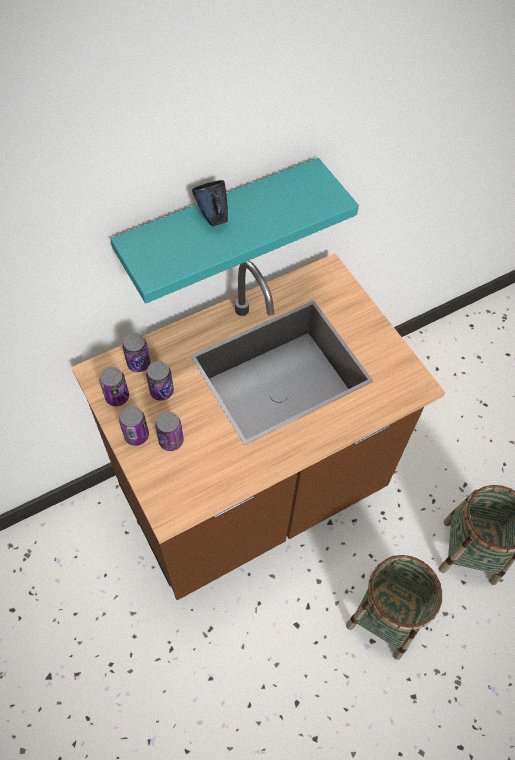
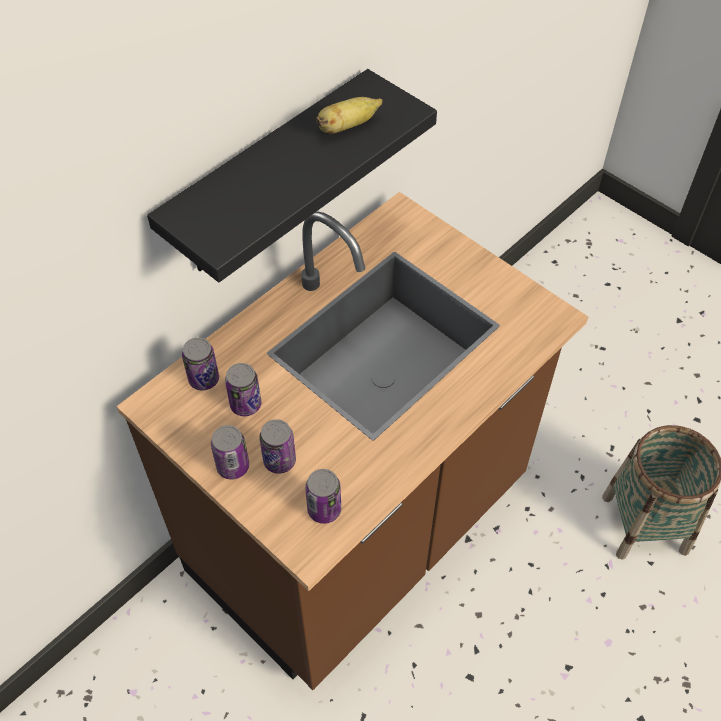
camera: 15 degrees left, 5 degrees down
(117, 397) = (190, 426): can -> can (324, 509)
(213, 218) = (268, 163): blue mug -> none
(219, 226) = (268, 178): turquoise shelf -> black shelf
(284, 202) = (347, 126): none -> banana
(385, 617) = (574, 633): basket -> none

